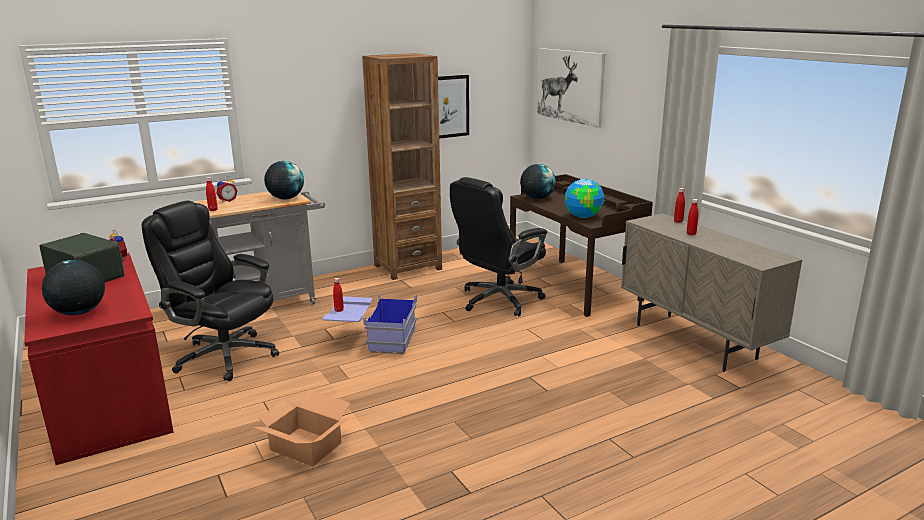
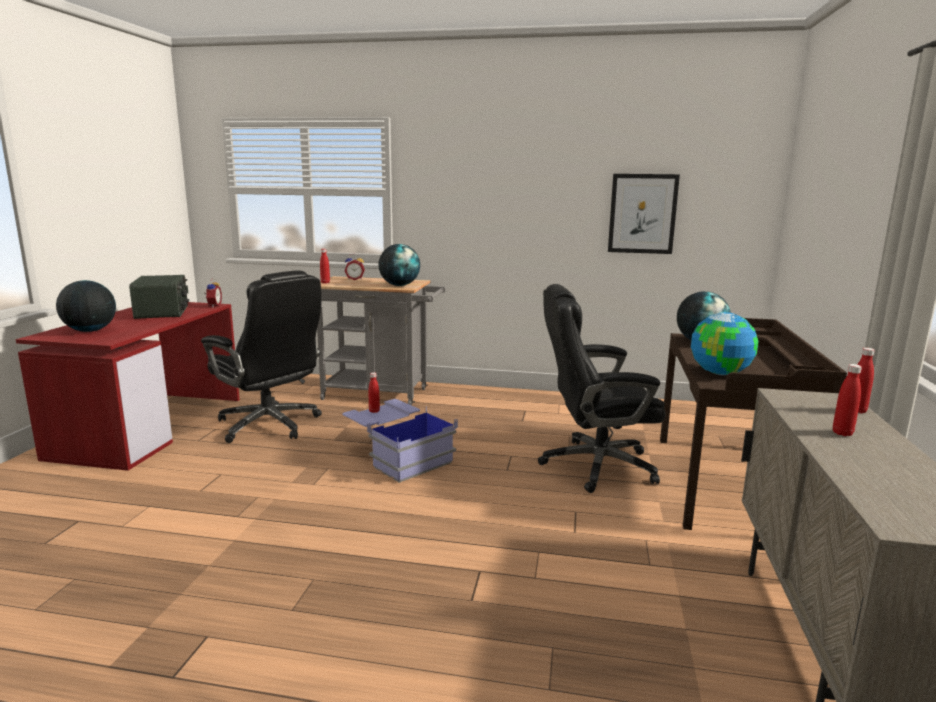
camera: 40 degrees right, 5 degrees down
(224, 356) = (270, 425): black office chair -> black office chair turned 150 degrees clockwise
(306, 447) = (165, 532): cardboard box -> none
(407, 267) = (552, 401): brown bookcase -> none
(570, 86) = (815, 190): picture -> none

